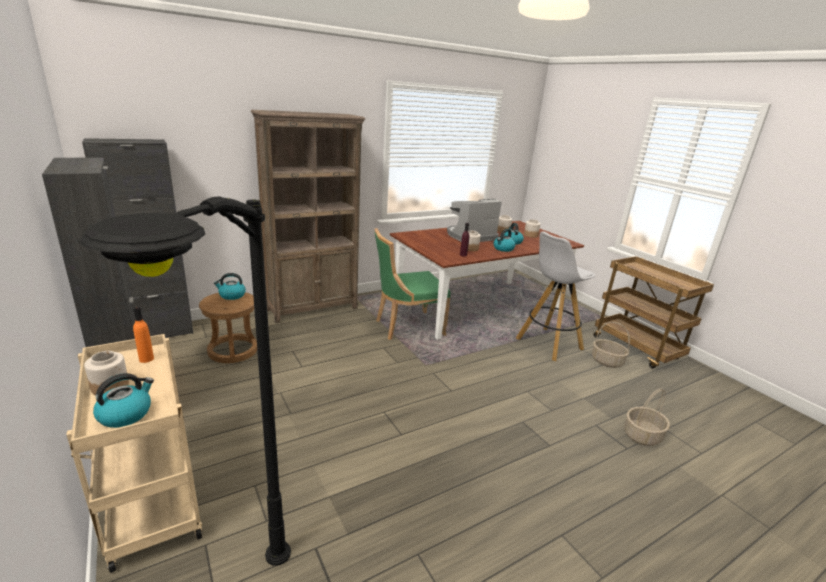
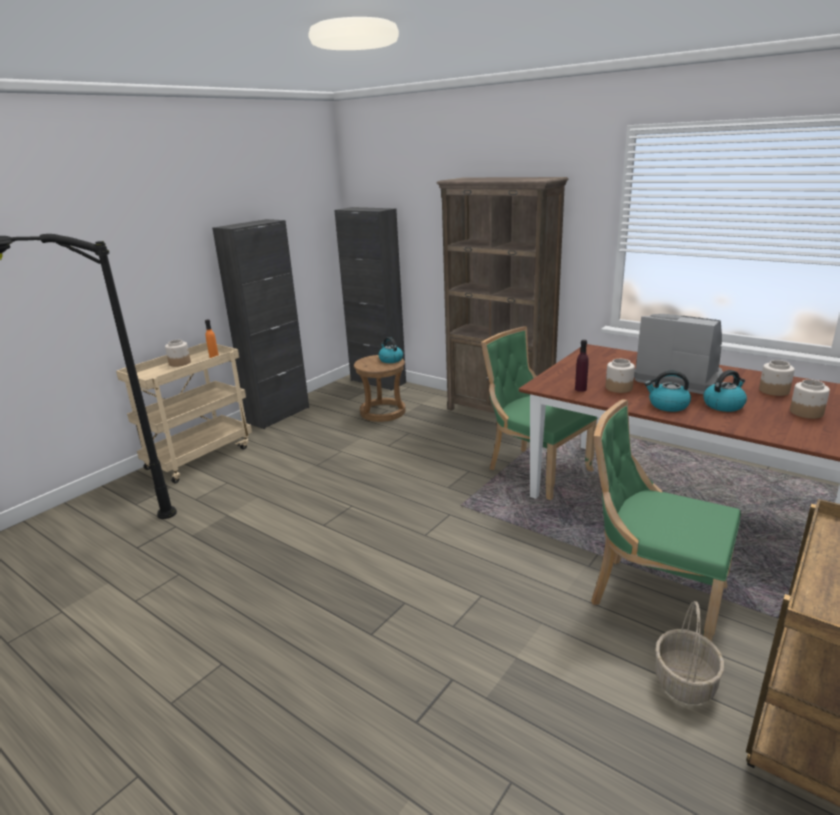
camera: 70 degrees right, 0 degrees up
(126, 414) = (153, 375): kettle -> none
(548, 344) = (652, 596): white stool -> green chair
(642, 435) = (465, 742): basket -> none

